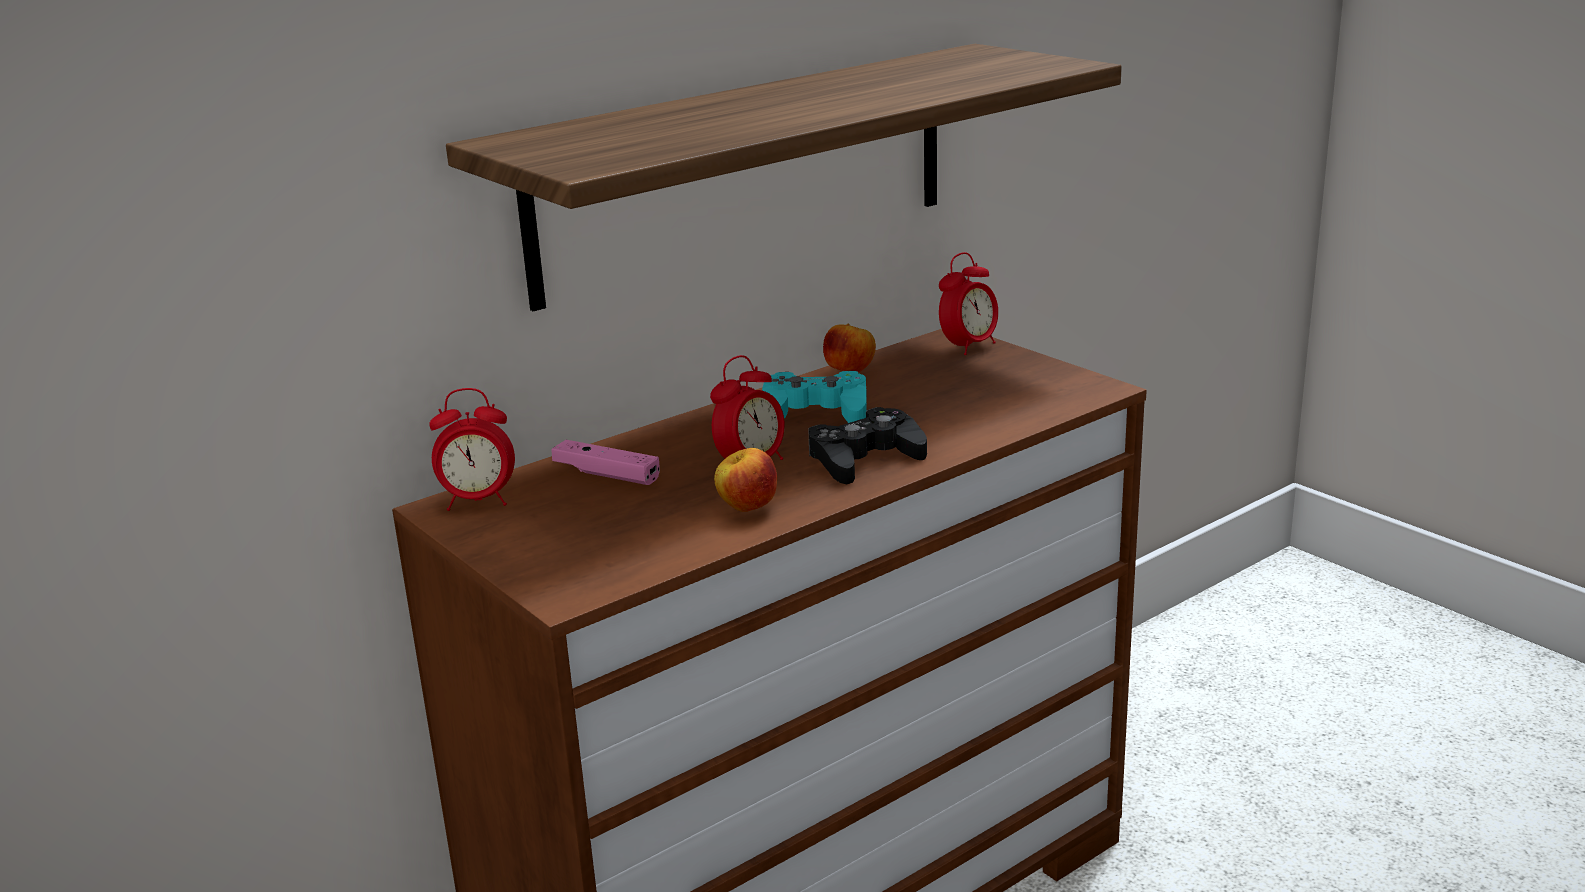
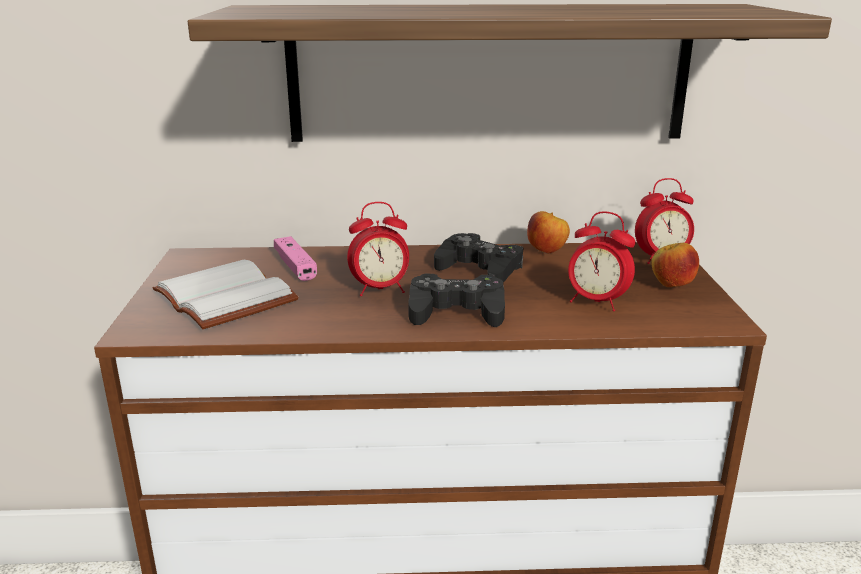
camera: 35 degrees right, 0 degrees up
(478, 501) = (208, 259): alarm clock -> alarm clock (596, 302)
(600, 529) = (229, 297): none -> white book
(747, 508) = (327, 317): apple -> apple (671, 286)
(815, 412) = (479, 270): turquoise game controller -> black game controller

